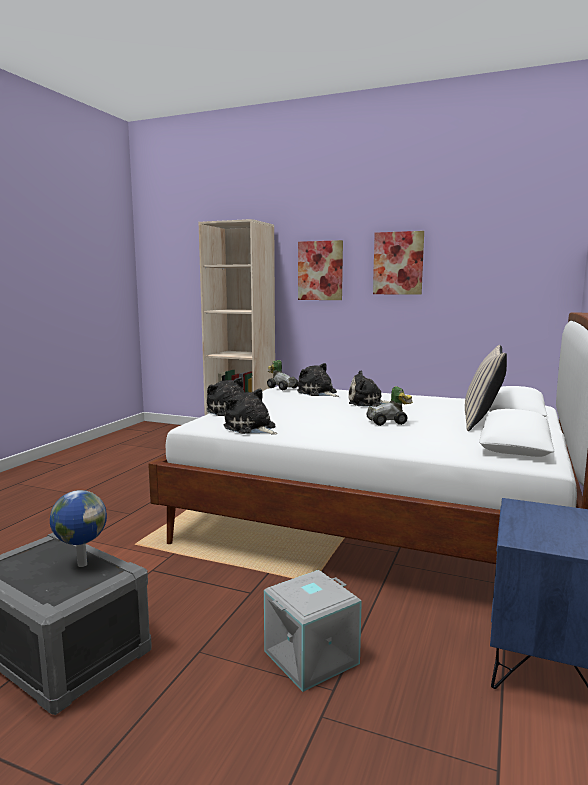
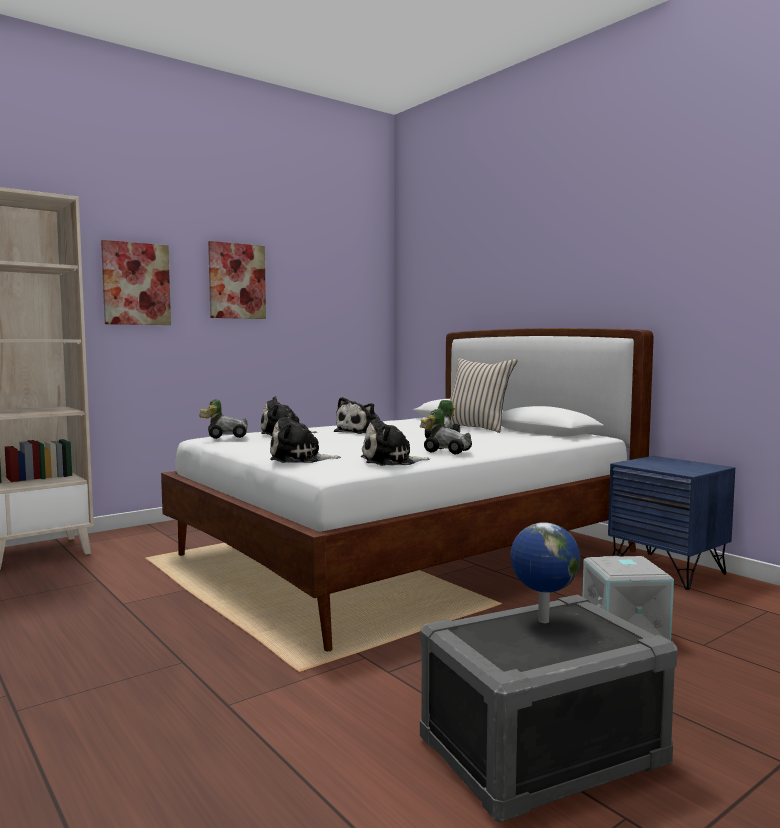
camera: 60 degrees left, 5 degrees down
(317, 432) = (445, 451): none -> toy car

